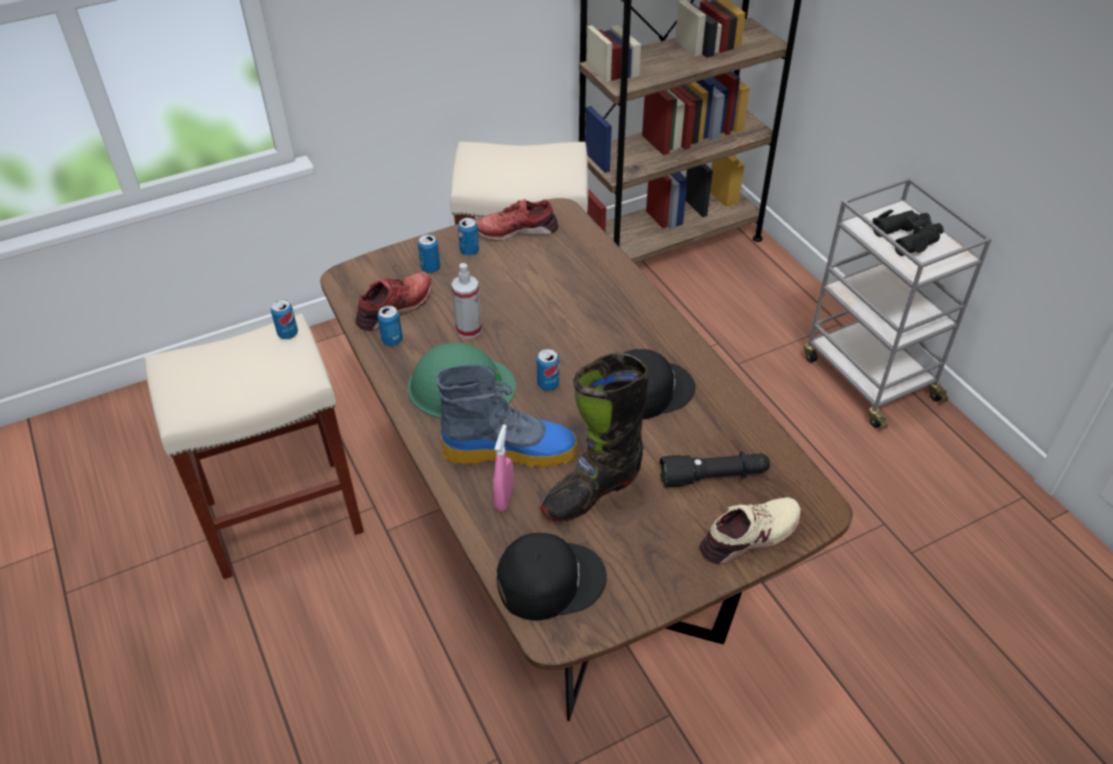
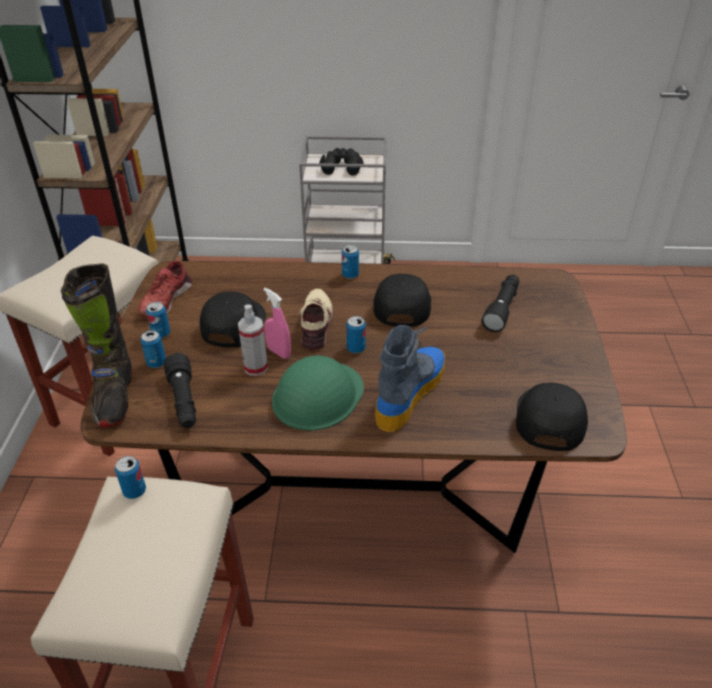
camera: 60 degrees left, 5 degrees down
(392, 340) = (223, 417): can -> can (350, 275)
(395, 307) = (184, 401): red shoe -> black flashlight
(504, 498) = (456, 413): pink spray bottle -> pink spray bottle (279, 352)
(517, 286) = (232, 323): none -> black cap
(591, 491) = (478, 367): black boot -> black boot (114, 396)
(750, 537) = (561, 315): beige shoe -> beige shoe (317, 325)

